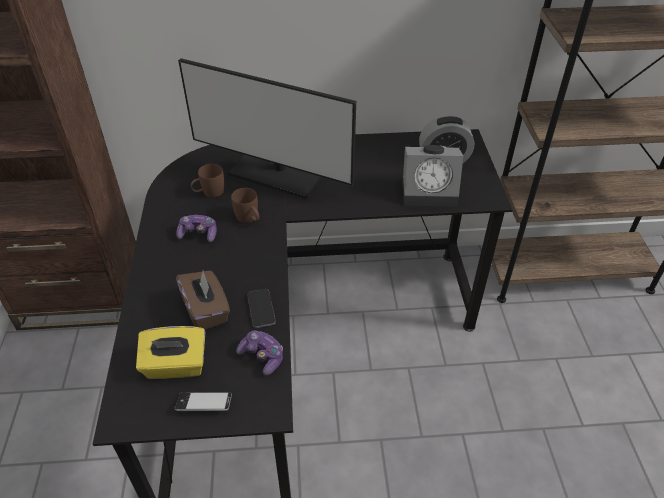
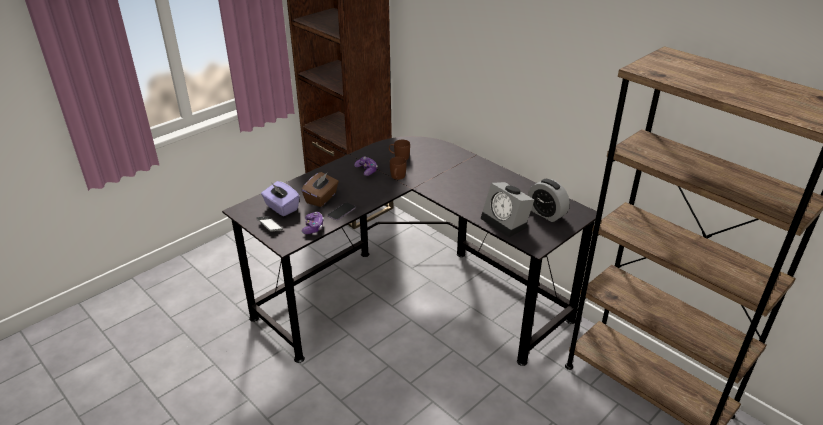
camera: 50 degrees right, 10 degrees down
(176, 366) = (281, 208): yellow tissue box -> purple tissue box
(276, 175) = (441, 168): monitor -> none

